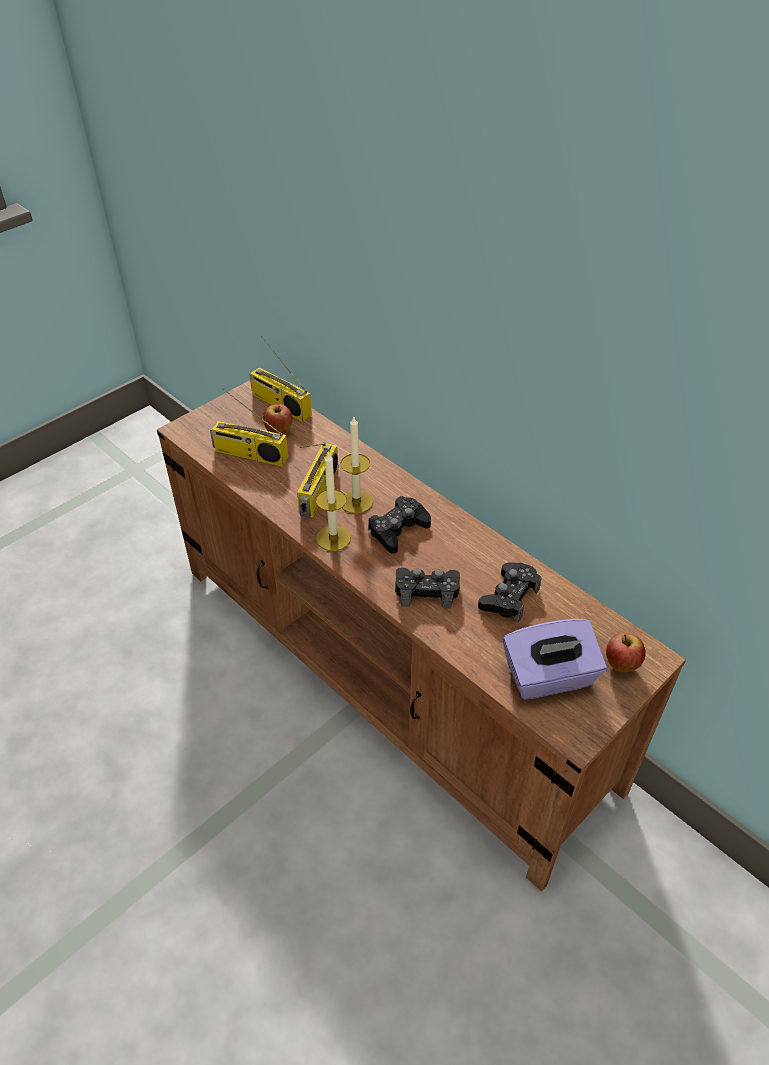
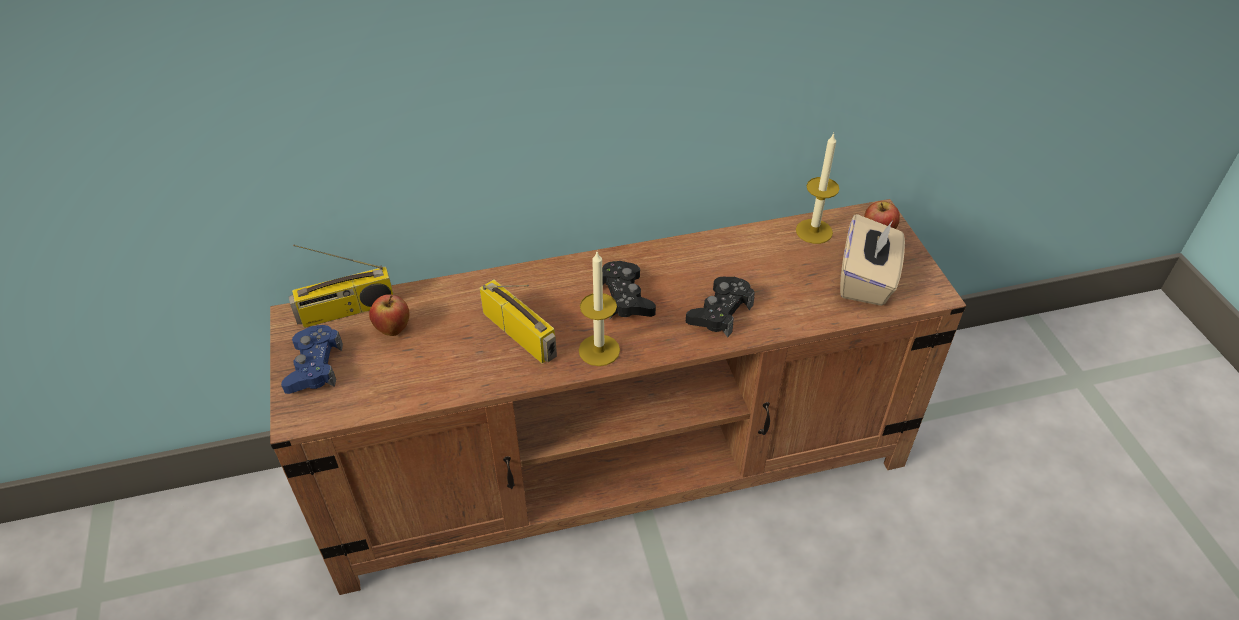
camera: 60 degrees left, 0 degrees up
(224, 415) = (314, 366): none -> blue game controller
(249, 455) = (407, 369): radio -> none
(356, 502) = (560, 311): candle -> candle (814, 231)
(509, 597) = (763, 262): black game controller -> none
(549, 677) = (866, 280): purple tissue box -> beige tissue box

